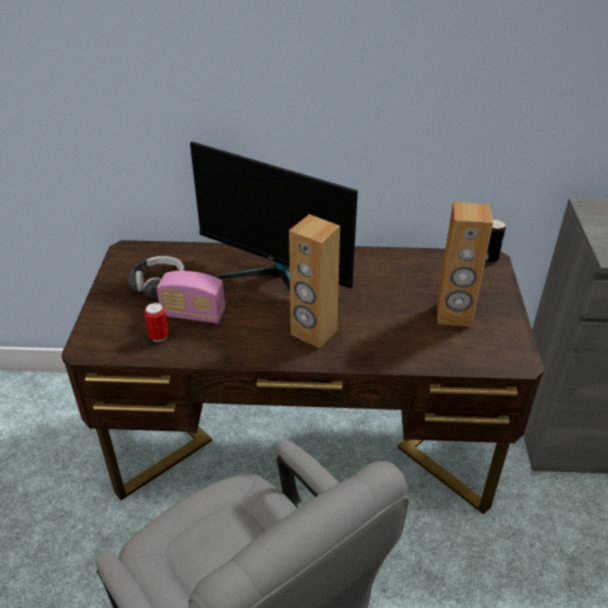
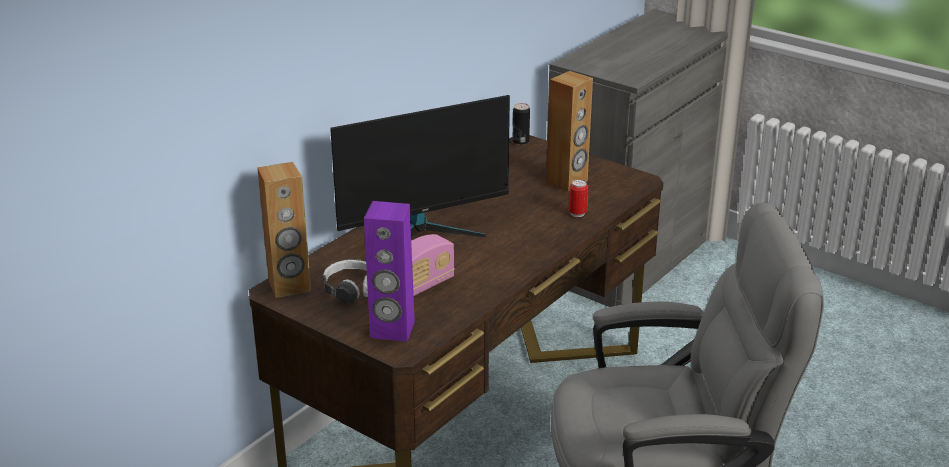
camera: 55 degrees left, 10 degrees down
(113, 329) = (392, 330): none -> purple speaker
(159, 336) = (432, 310): can -> can (577, 213)
(313, 333) = (516, 241): brown speaker -> brown speaker (289, 286)

